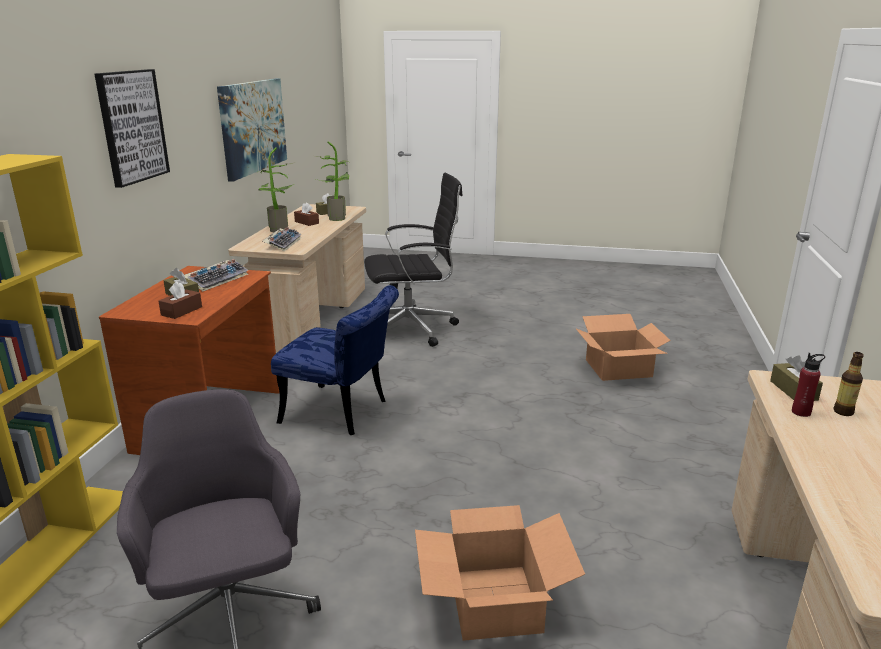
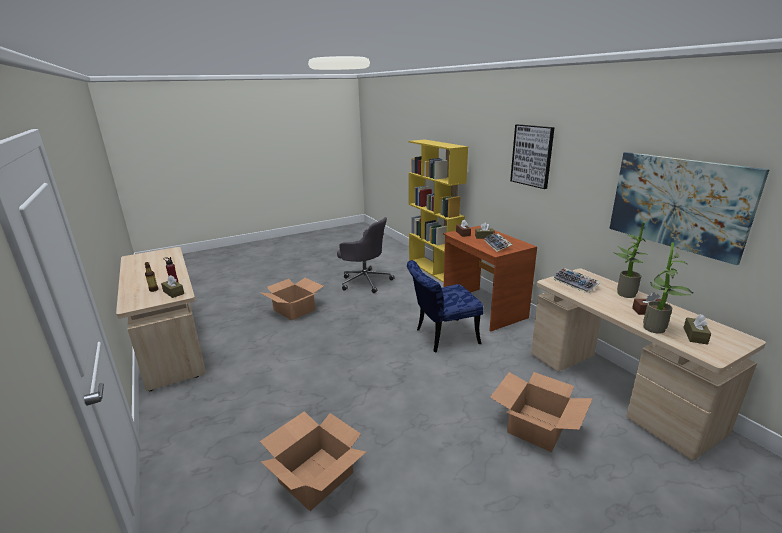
camera: 140 degrees right, 0 degrees up
(412, 329) = (536, 426): black office chair -> cardboard box

